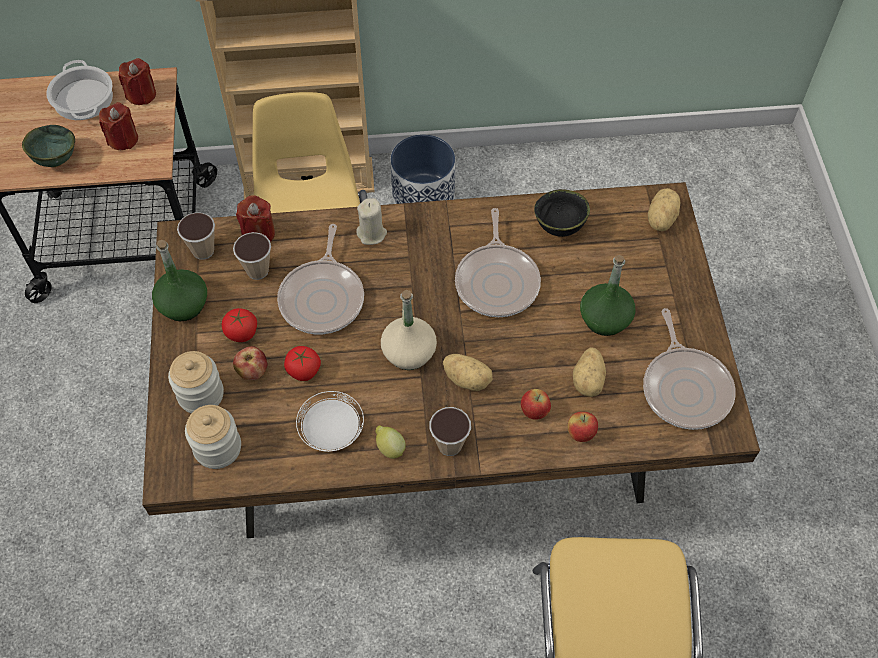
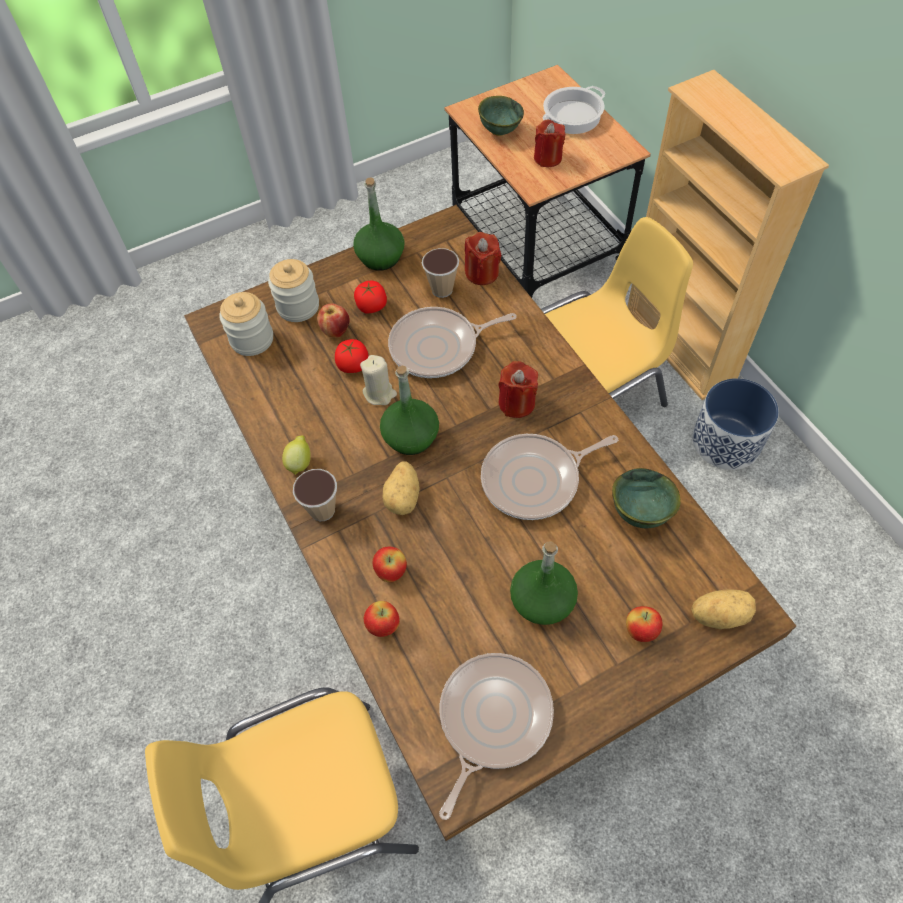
camera: 70 degrees right, 0 degrees up
(141, 95) = (603, 147): red candle -> red candle (517, 403)
(203, 251) = (442, 245): cup -> none
(331, 430) = (300, 410): white plate -> none
(372, 234) = (532, 354): beige candle -> beige candle (379, 393)
(409, 353) = (410, 437): beige bottle -> green bottle
(559, 228) = (639, 513): black bowl -> green bowl
(589, 381) = (453, 612): potato -> none
(654, 269) = (640, 631): none -> apple
(685, 387) = (492, 719): frying pan -> frying pan turned 150 degrees clockwise

